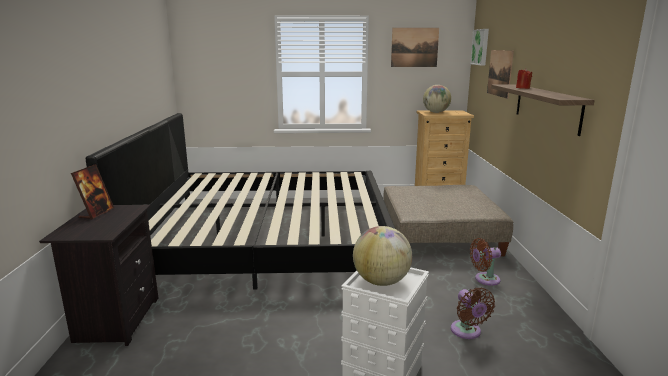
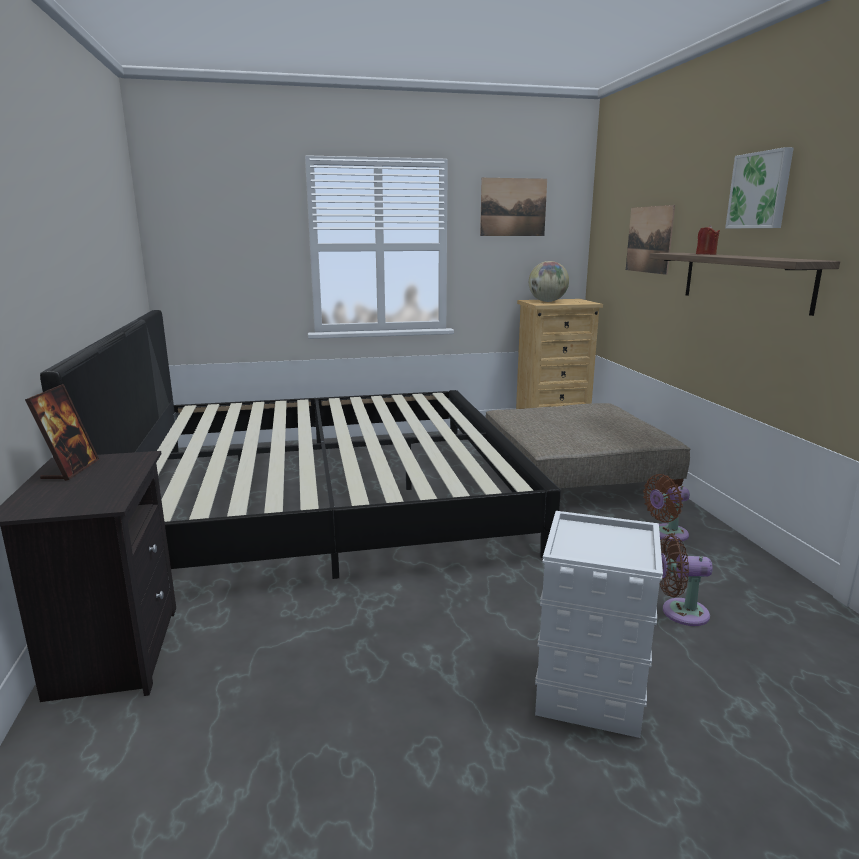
camera: 10 degrees left, 0 degrees up
(381, 281) = (595, 545): globe -> none
(467, 332) = (680, 612): brown fan -> brown fan turned 120 degrees clockwise
(481, 47) = (610, 205): picture -> picture (760, 190)

